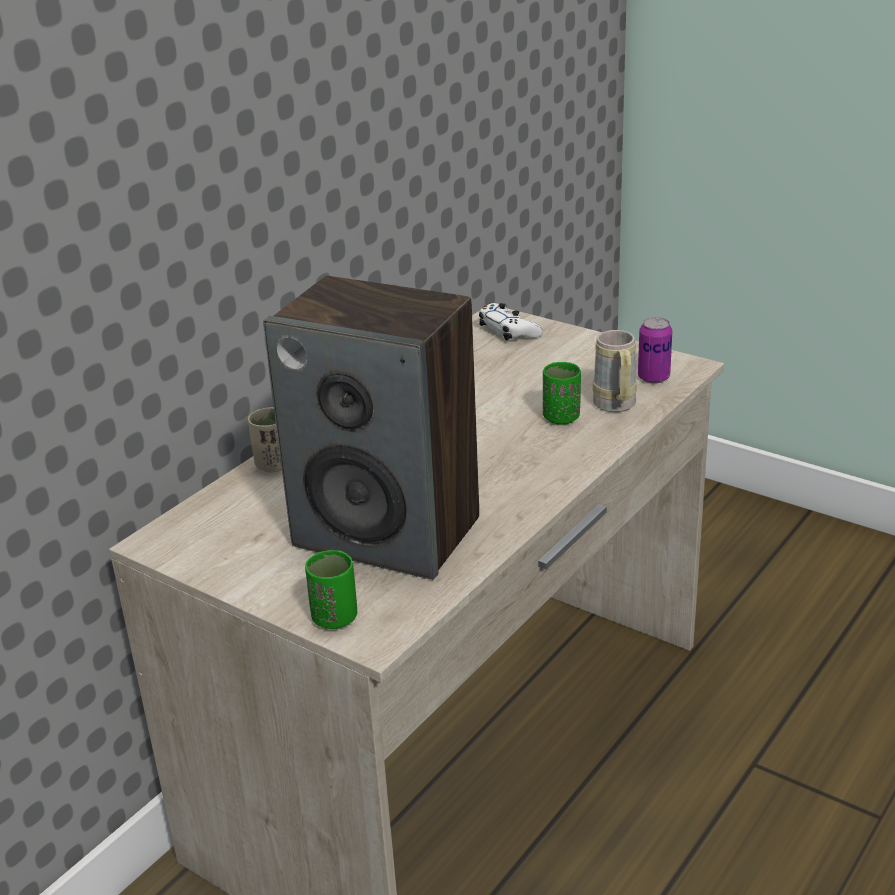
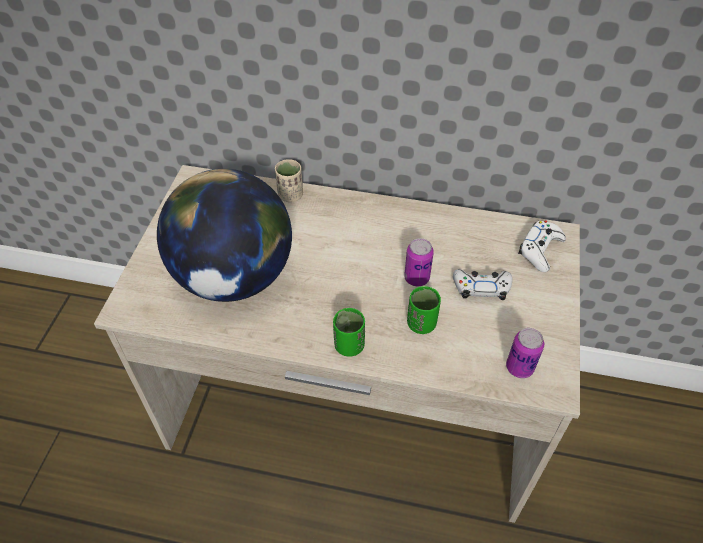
camera: 65 degrees right, 20 degrees up
(334, 618) = (139, 284): green cup -> green cup (349, 345)
(389, 532) = (234, 277): speaker -> globe
(493, 407) = (416, 278): none -> can
(535, 373) = (481, 287): none -> white game controller
(616, 407) = (455, 354): beige mug -> none

